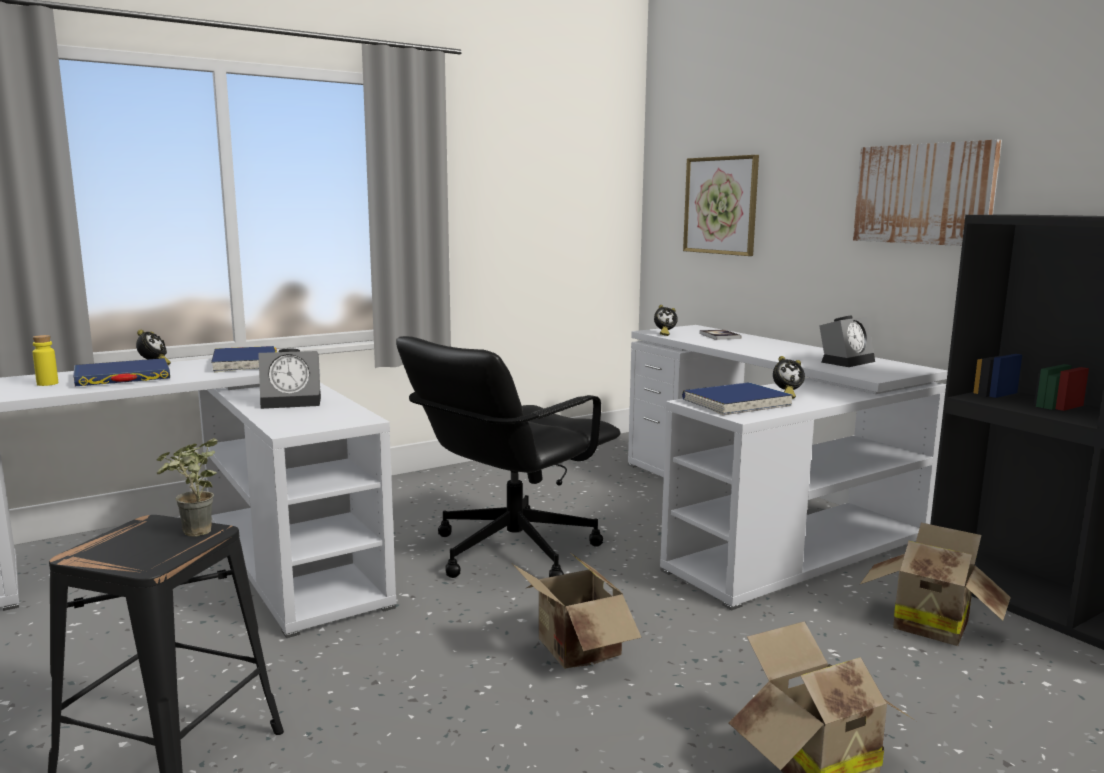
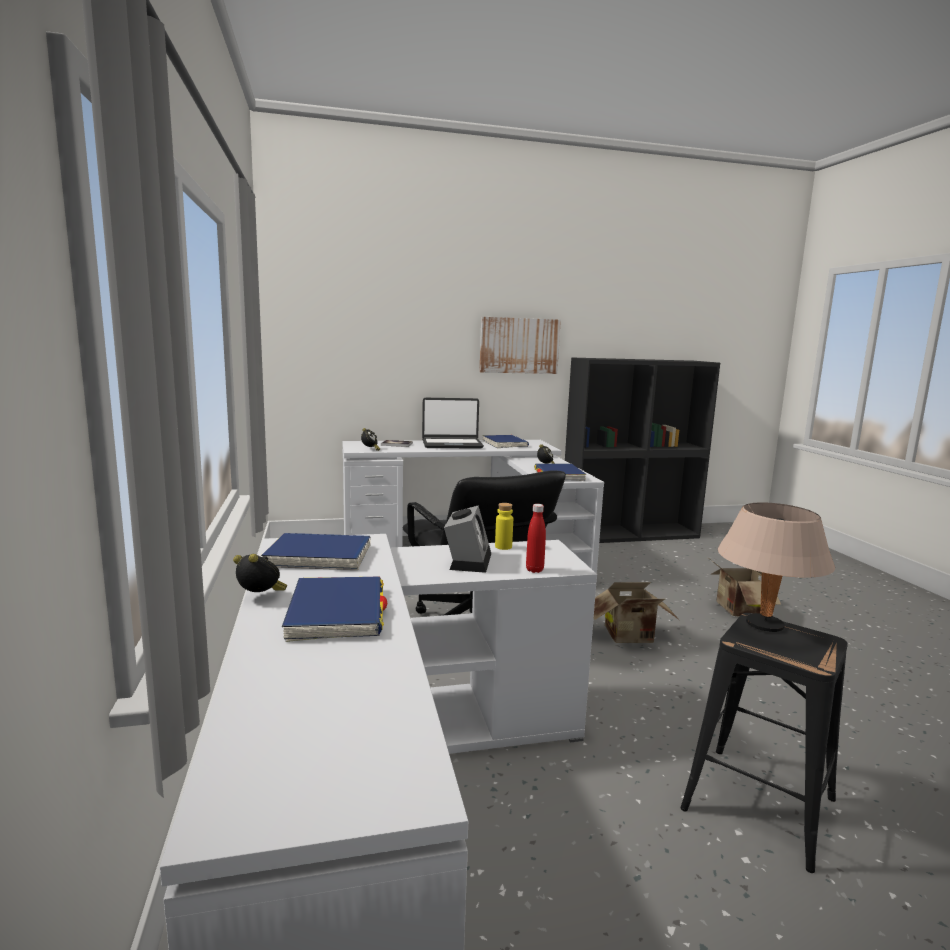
camera: 70 degrees left, 0 degrees up
(47, 384) = (326, 657): yellow bottle -> yellow bottle (503, 547)
(192, 535) = (765, 626): potted plant -> beige table lamp
(273, 420) = (534, 570): none -> red bottle
(720, 205) = (360, 349): picture -> none
(775, 348) = (452, 444): none -> laptop
(846, 361) = (504, 444): alarm clock -> blue book
(929, 624) = (623, 557): cardboard box -> none

